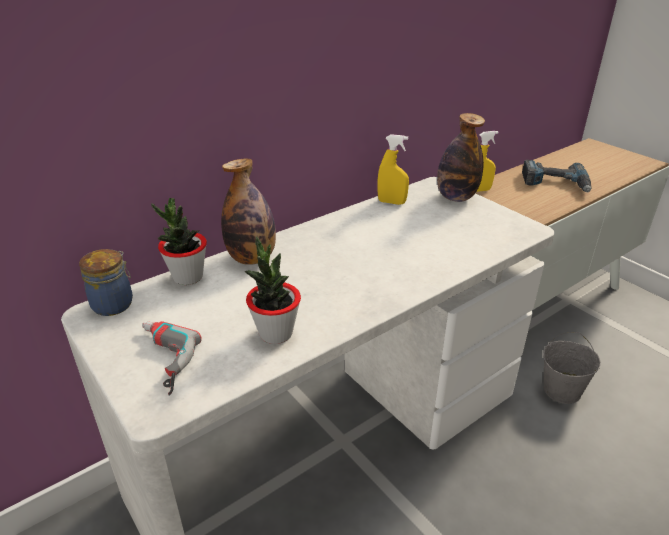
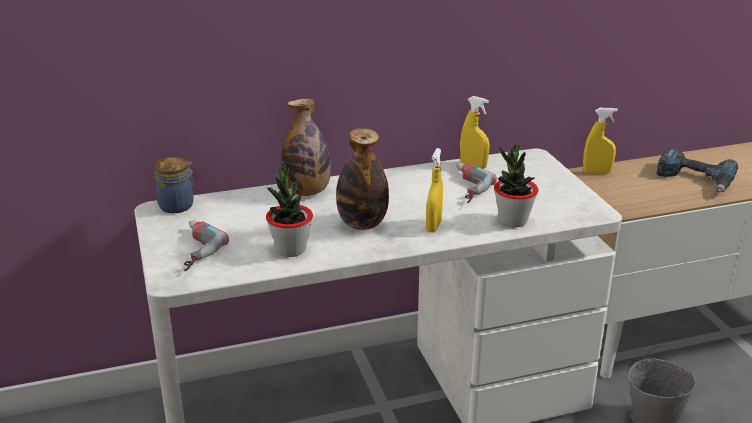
camera: 20 degrees right, 5 degrees down
(188, 277) = (245, 197): potted plant -> potted plant (513, 221)
(399, 226) = (463, 187): none -> power drill
(402, 273) = (433, 226): none -> yellow spray bottle
(456, 197) = (544, 171): bottle -> bottle (362, 224)

